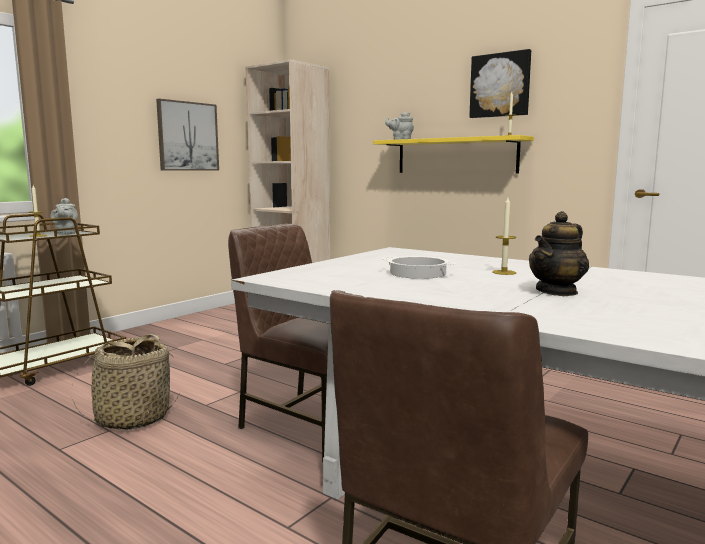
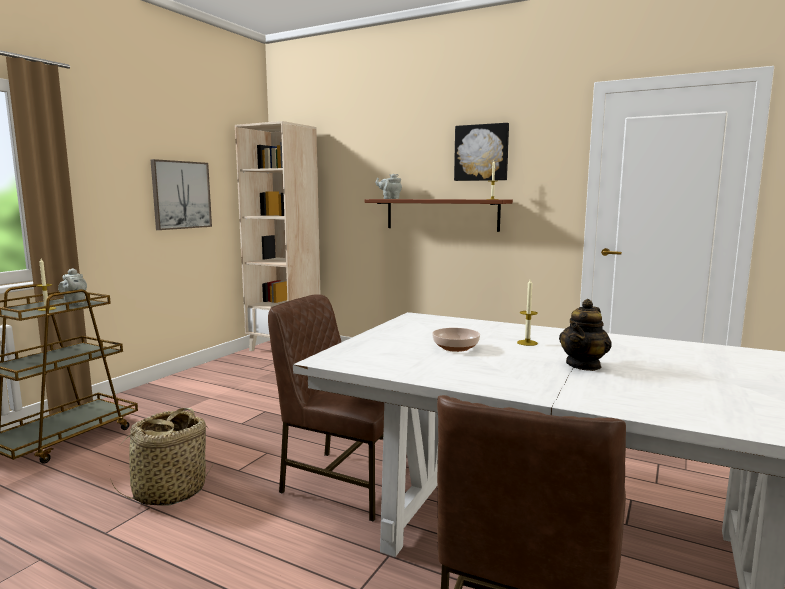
camera: 10 degrees left, 0 degrees up
(418, 273) = (456, 347): cooking pot -> bowl
(455, 156) = (441, 214): yellow shelf -> brown shelf

